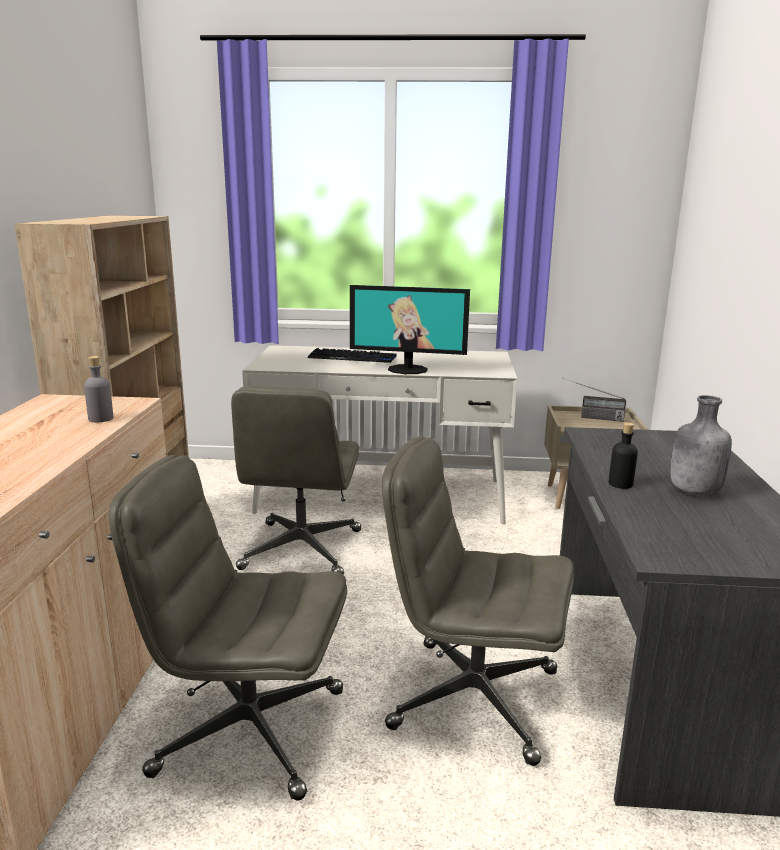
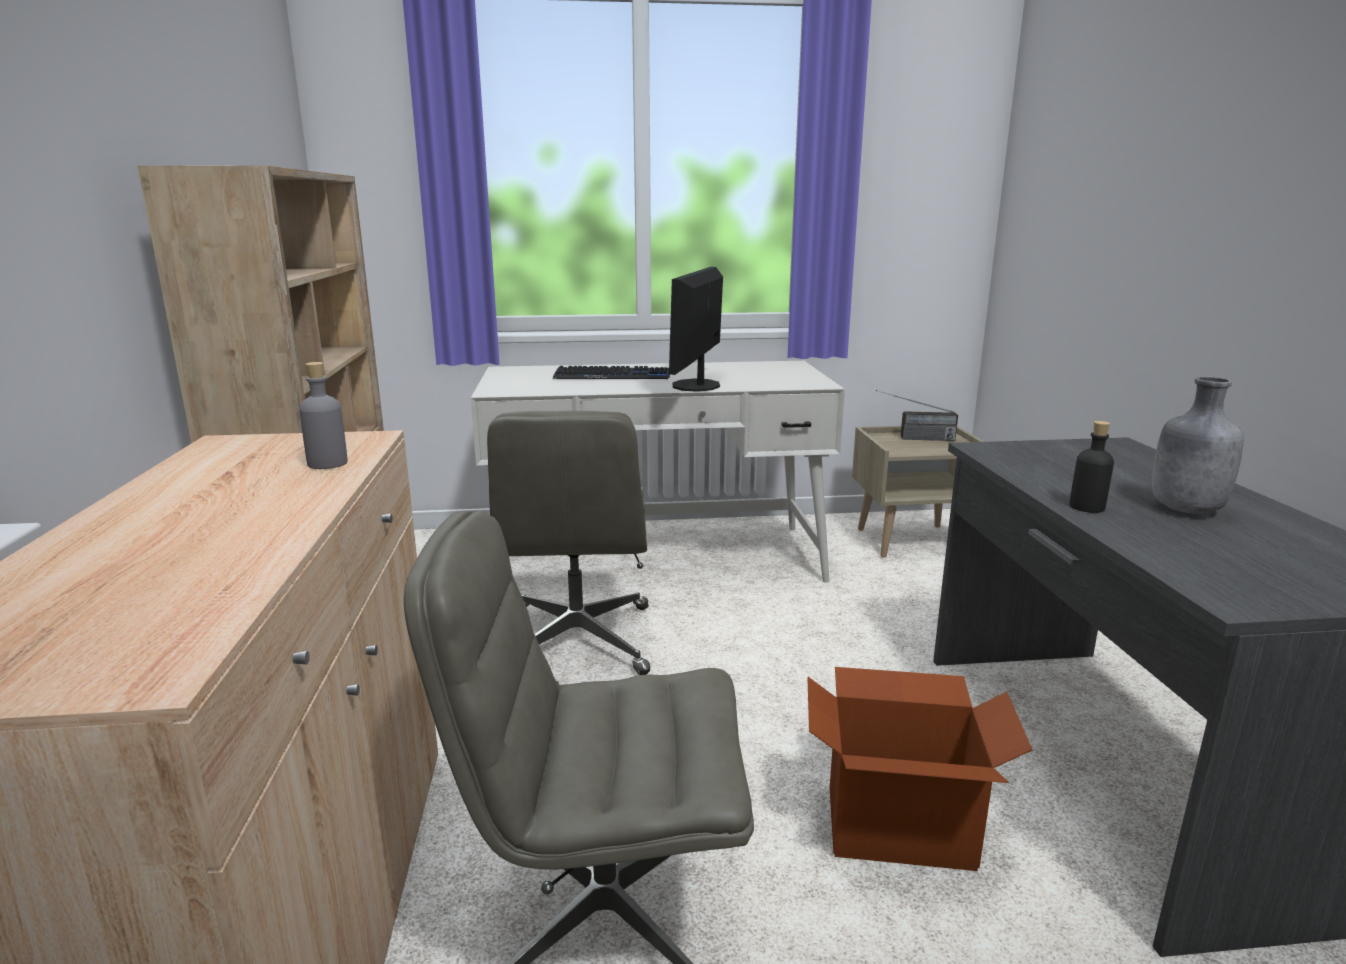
camera: 10 degrees left, 0 degrees up
(408, 369) = (697, 385): monitor -> monitor turned 105 degrees clockwise
(472, 698) = (898, 826): grey office chair -> cardboard box

